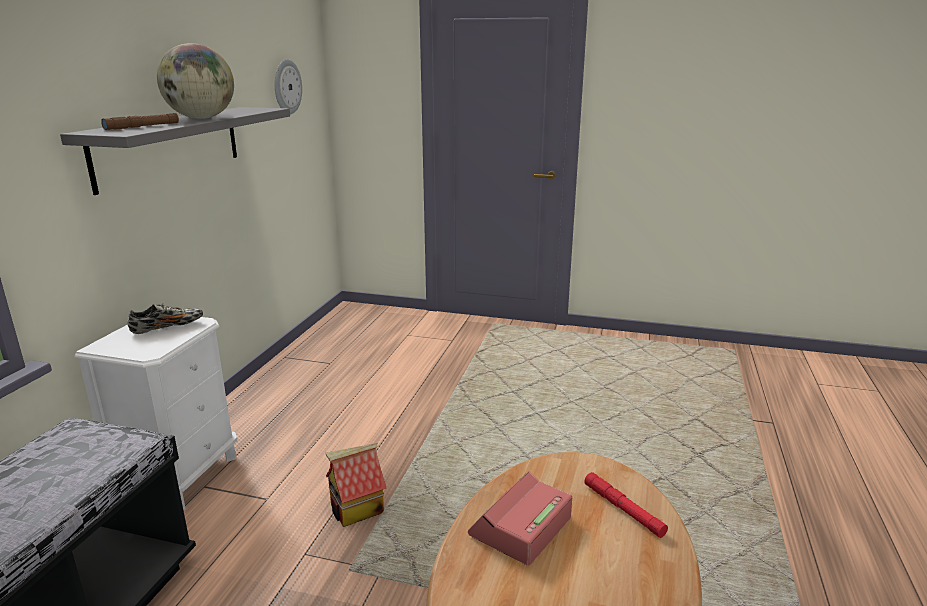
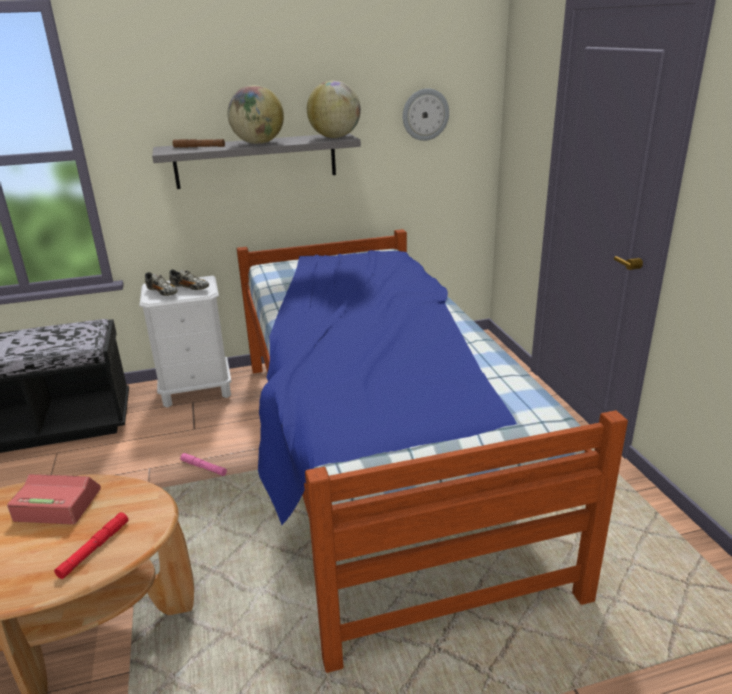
camera: 60 degrees right, 5 degrees up
(144, 344) = (163, 293): none -> shoe
(256, 109) = (335, 137): none -> globe
(356, 510) = (203, 467): toy house -> pink flashlight
(457, 407) = (375, 455): none -> bed

